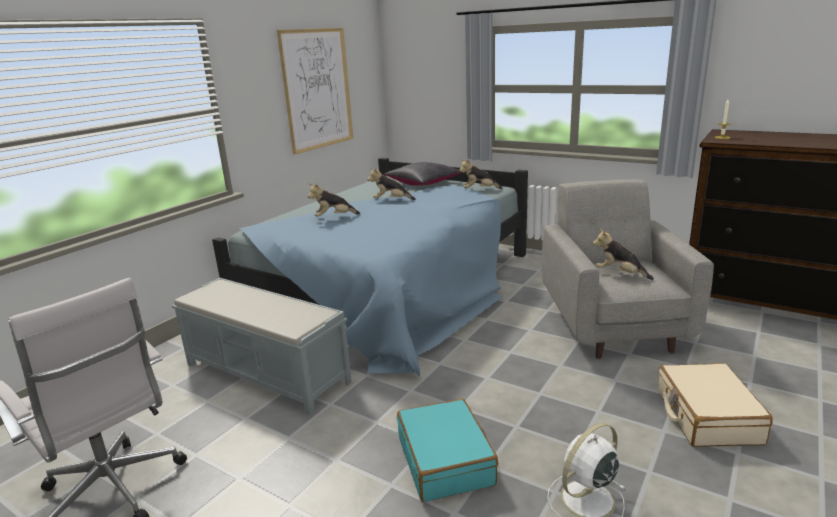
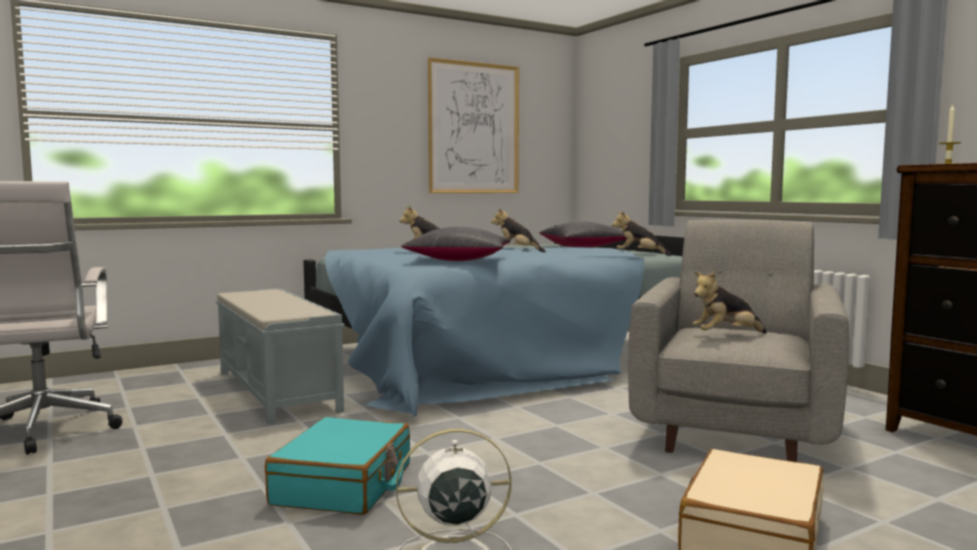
camera: 25 degrees right, 15 degrees down
(390, 234) = (458, 260): none -> black pillow
(620, 274) = (726, 336): plush toy -> plush toy turned 75 degrees counterclockwise

